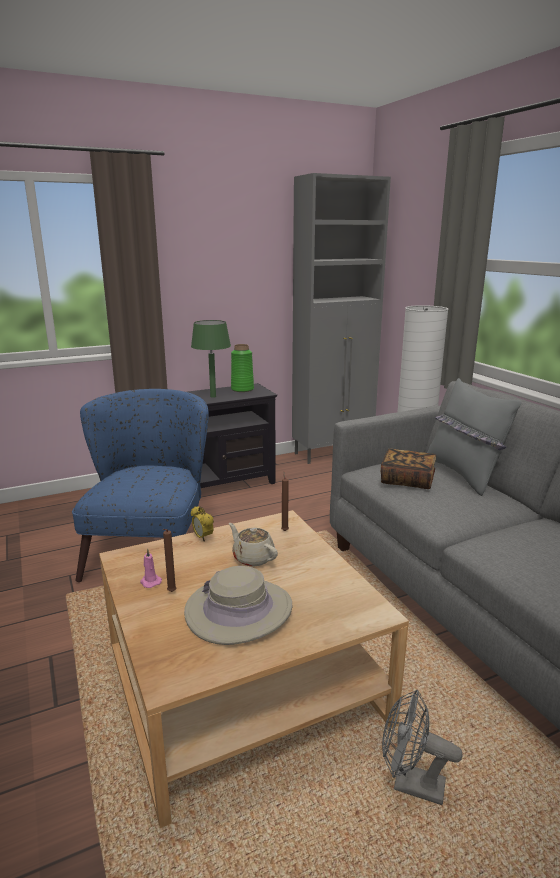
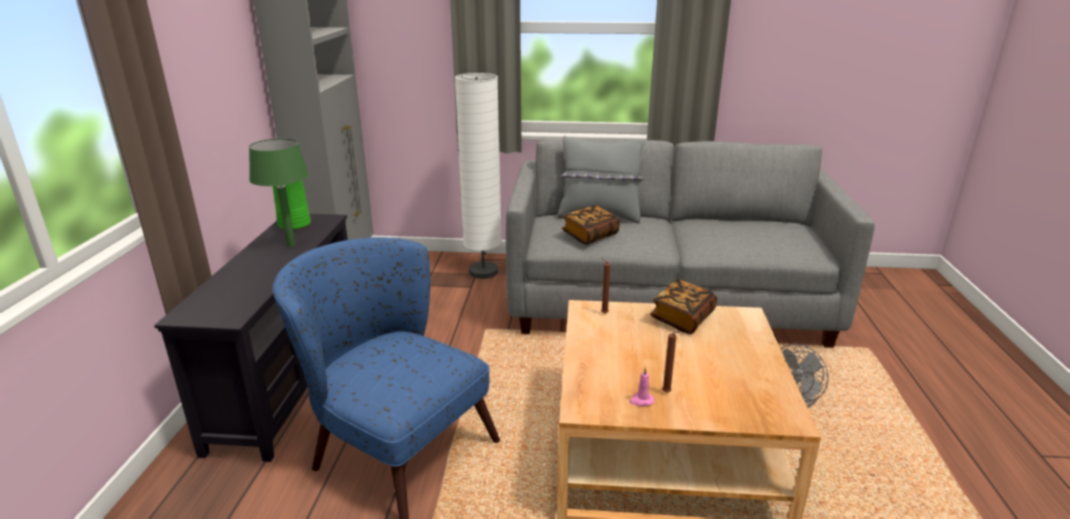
camera: 60 degrees left, 5 degrees up
(203, 538) = (581, 355): alarm clock -> none
(238, 610) = (714, 367): beige hat -> none
(253, 558) = (638, 340): beige teapot -> none
(320, 572) = (682, 318): none -> book

